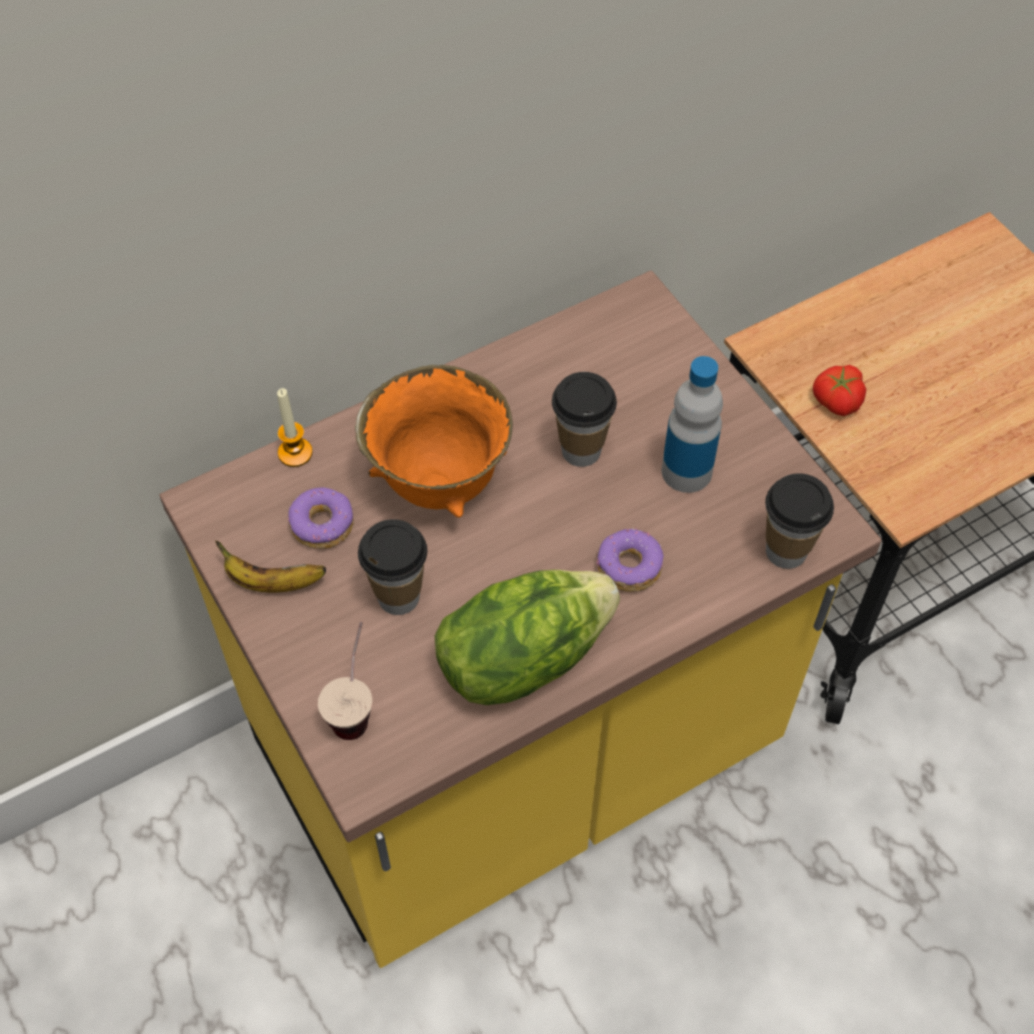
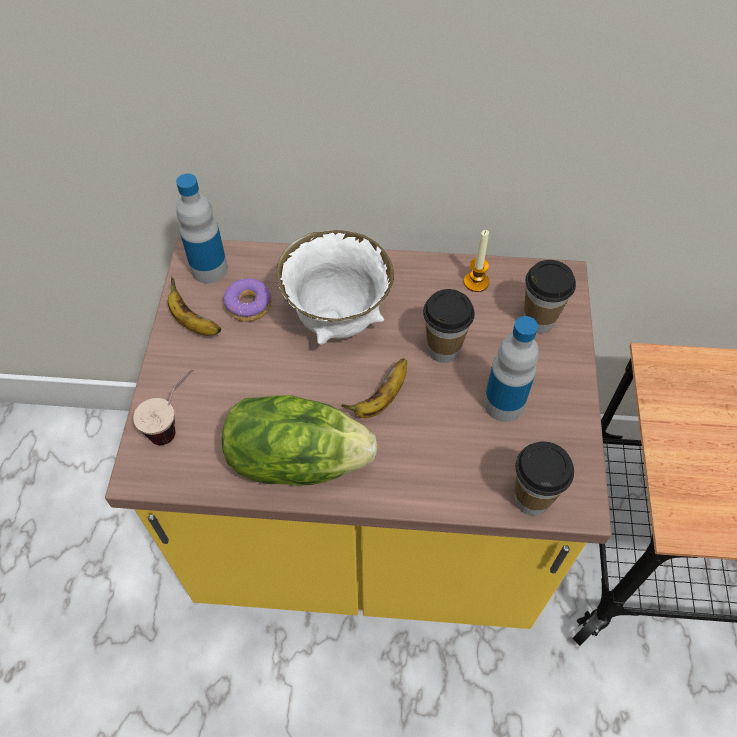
camera: 35 degrees right, 0 degrees up
(236, 510) = (209, 269): none -> bottle
(295, 453) = (269, 255): candle -> candle (476, 282)
(398, 596) = (255, 374): cup -> cup (538, 321)
(440, 482) = (338, 319): orange bowl -> white bowl
(559, 541) = (381, 399): none -> banana
(628, 567) = (413, 443): donut -> none
(836, 400) = (681, 425): tomato -> none

